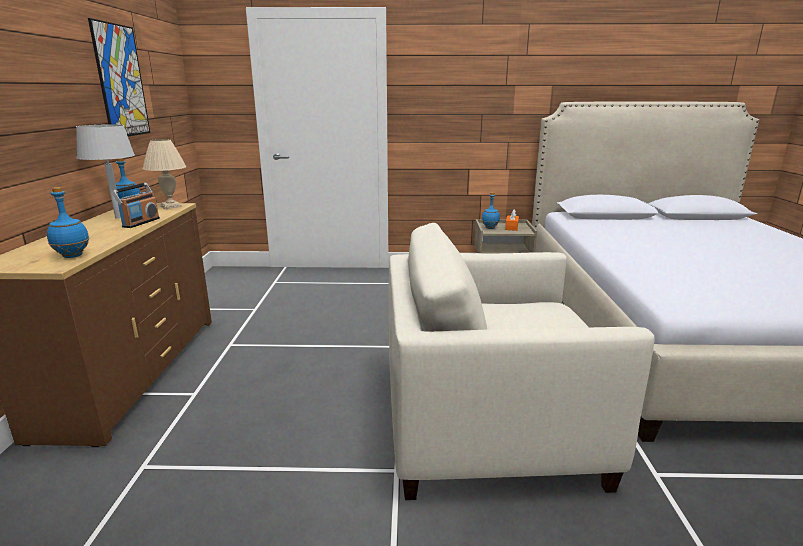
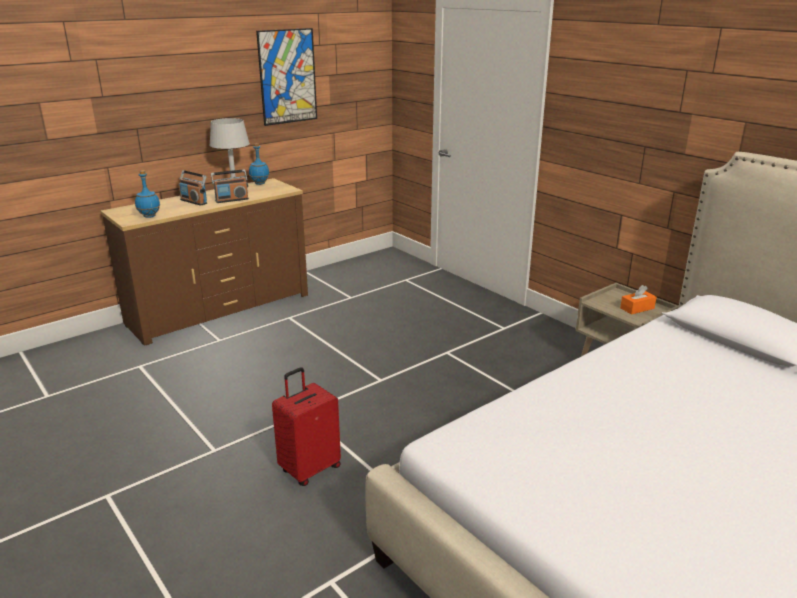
camera: 50 degrees right, 5 degrees up
(93, 233) = (194, 201): none -> radio
(170, 206) = (280, 189): beige table lamp -> none
(489, 228) = (608, 299): blue bottle -> none
(489, 426) = (309, 469): beige armchair -> red suitcase

